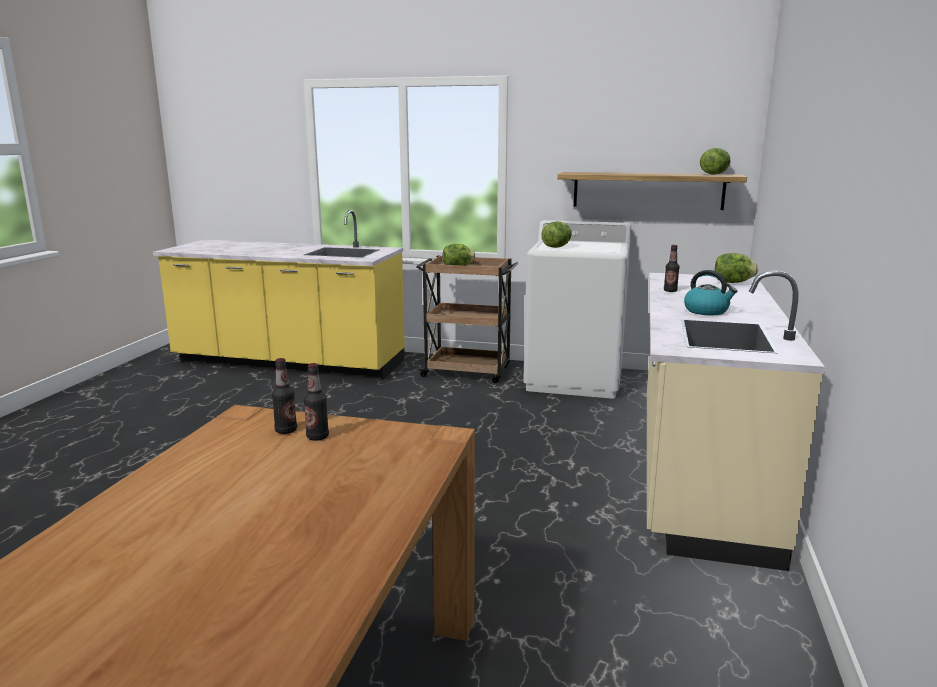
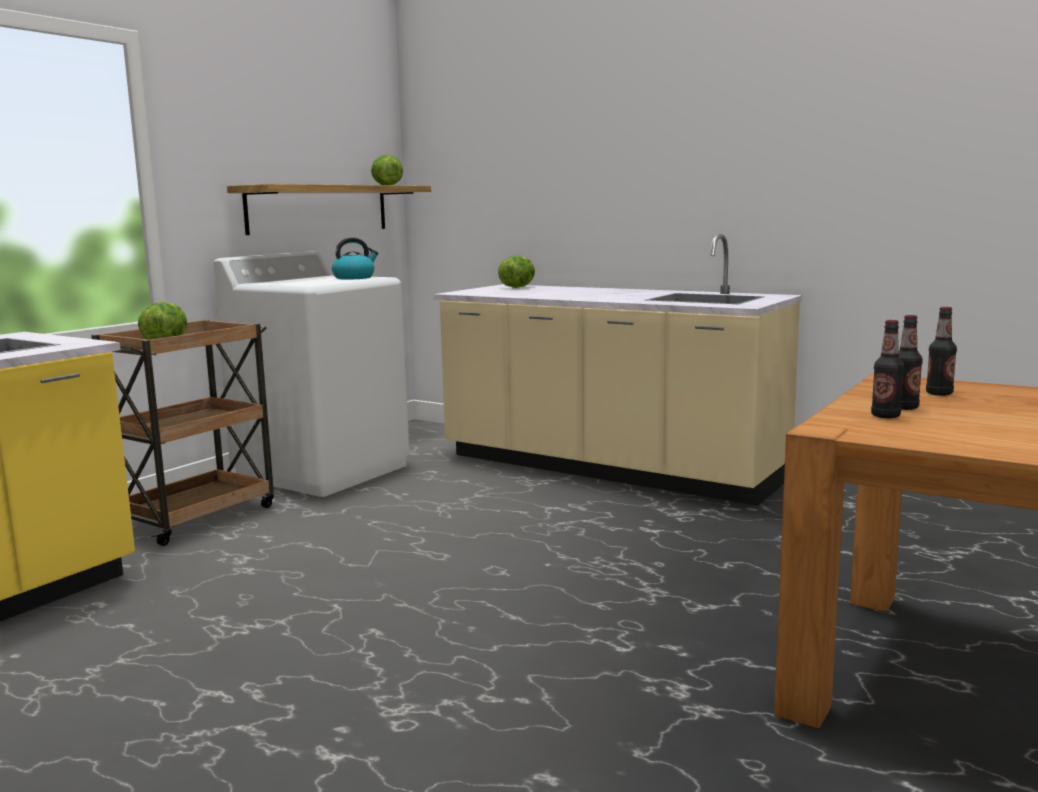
camera: 70 degrees left, 5 degrees down
(556, 247) = (312, 283): lettuce -> none
(670, 291) = (529, 295): bottle -> bottle (939, 393)
(707, 311) = (622, 295): kettle -> kettle (354, 278)

